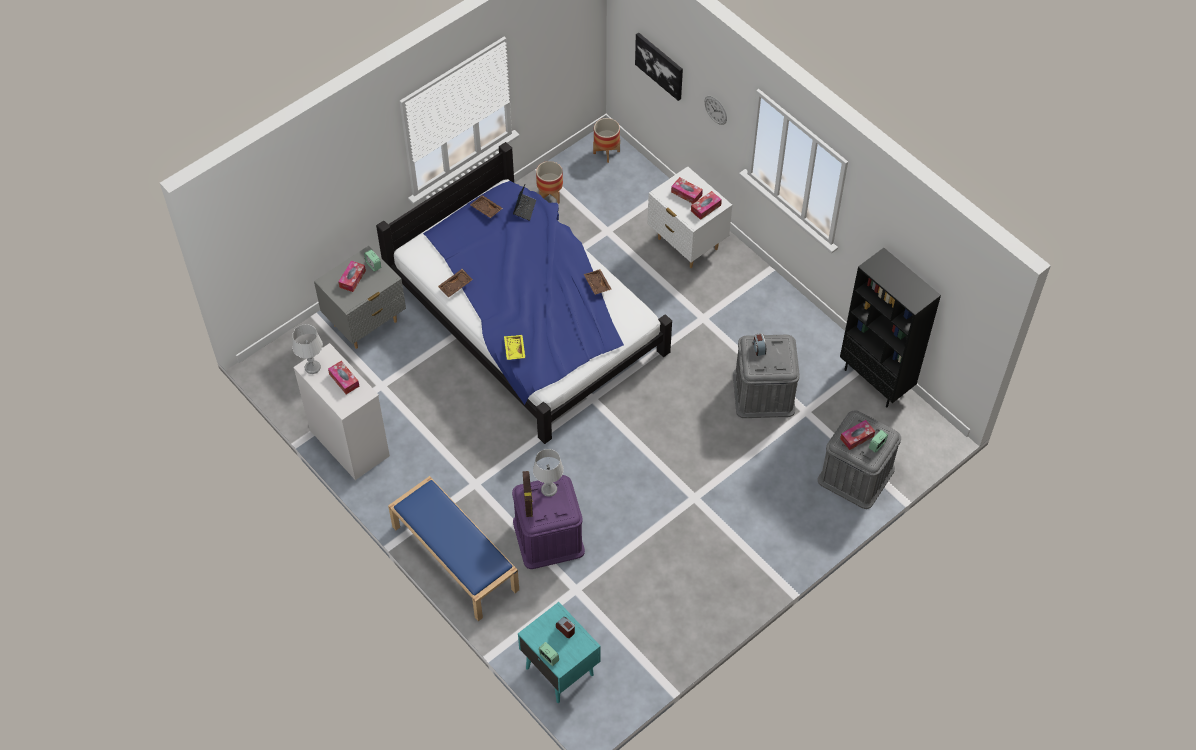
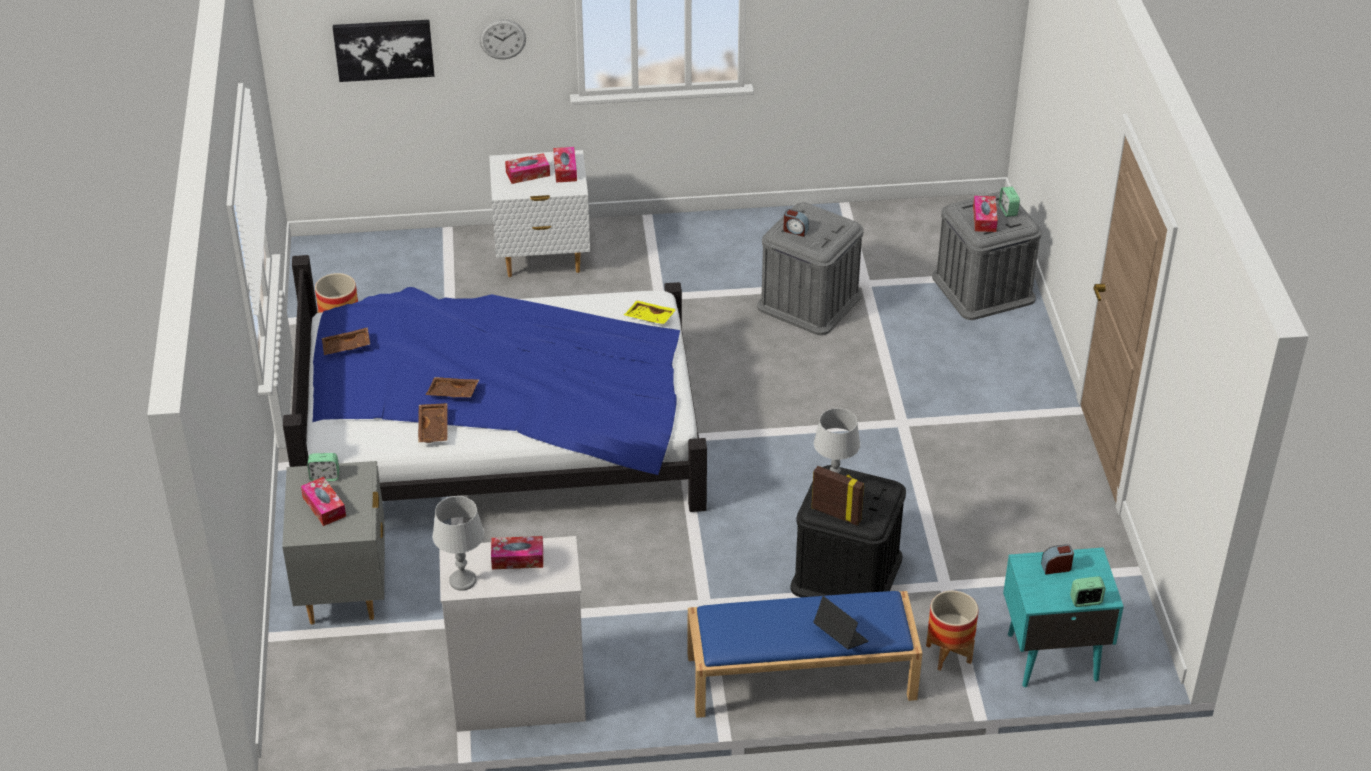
camera: 55 degrees left, 15 degrees down
(514, 350) = (590, 422): yellow tray -> yellow tray (649, 318)
(524, 208) = (385, 315): laptop -> laptop (840, 635)
(548, 536) = (846, 573): purple storage box -> black storage box
(596, 284) = (568, 310): brown tray -> brown tray (452, 393)
(606, 152) = (335, 256): planter -> planter (948, 654)
(876, 380) = (874, 215): black bookcase -> none

